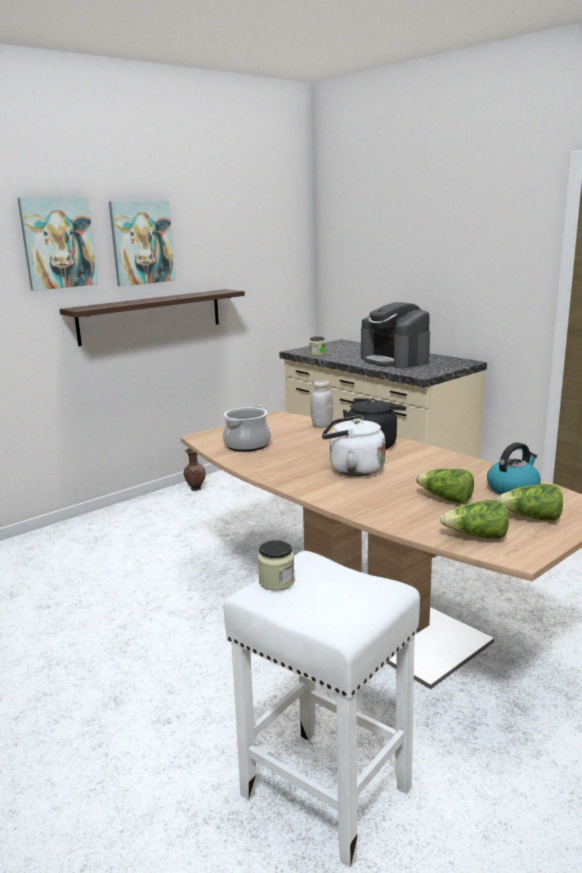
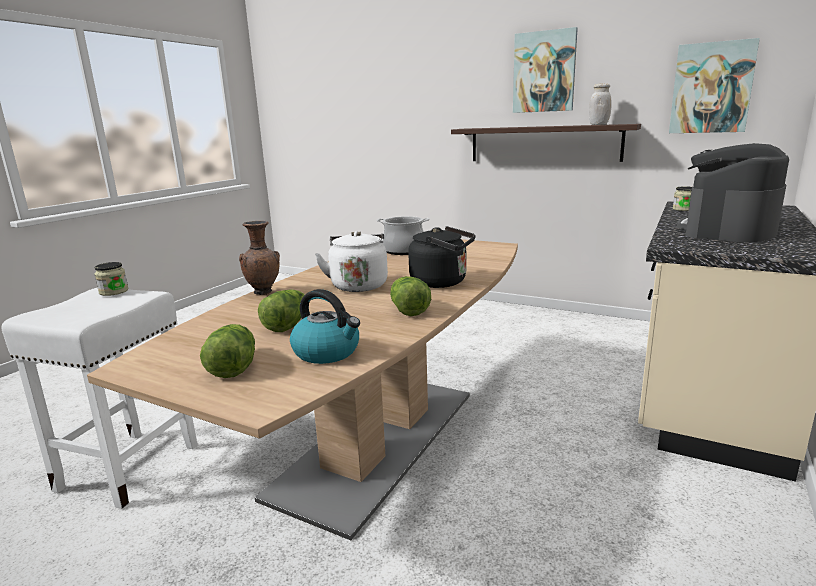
camera: 70 degrees right, 0 degrees up
(58, 243) = (468, 74): picture -> picture (711, 88)
(195, 489) = (546, 316): brown vase -> brown vase (264, 292)
(322, 425) = (486, 260): white jar -> white jar (598, 124)
(477, 536) = (185, 344): lettuce -> lettuce (408, 309)

